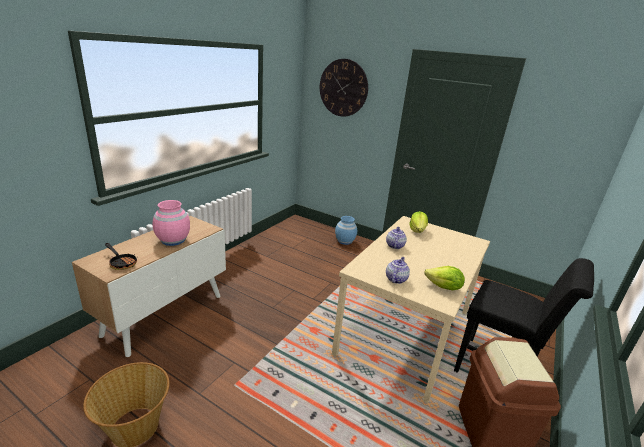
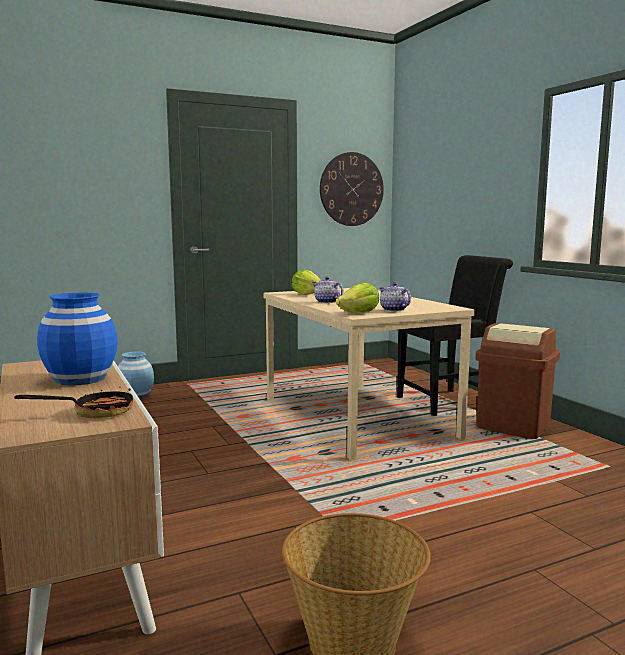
camera: 55 degrees left, 15 degrees down
(173, 240) = (80, 379): pink vase -> blue vase
(343, 88) = (62, 148): wall clock -> wall clock (351, 189)
(443, 287) = (426, 304): lettuce -> lettuce (359, 313)

